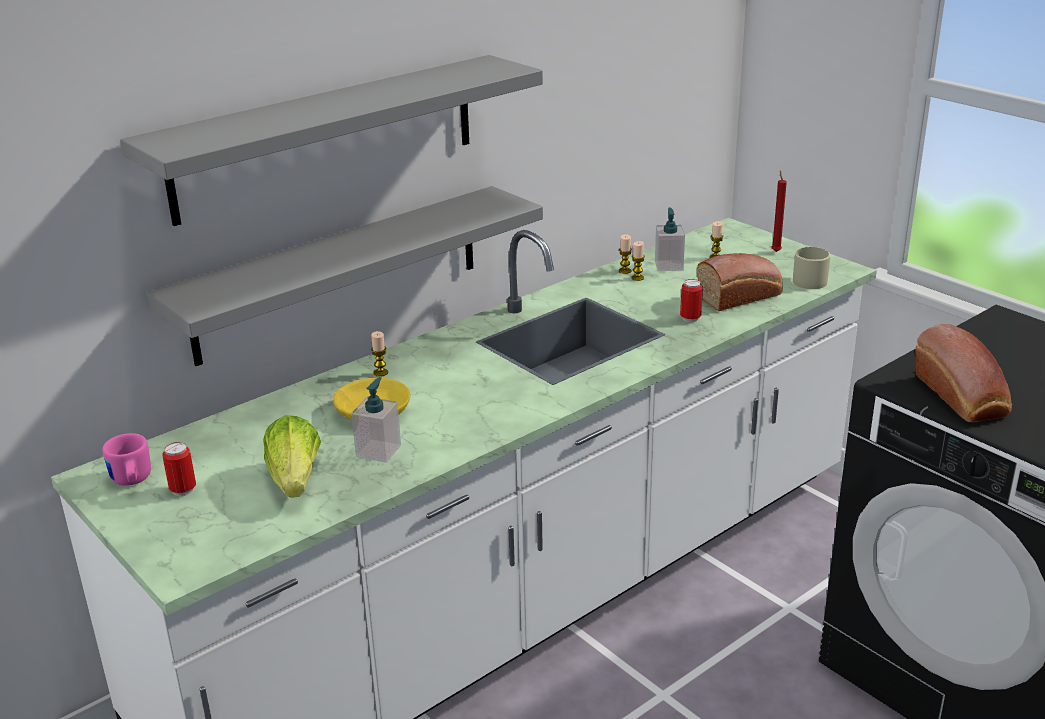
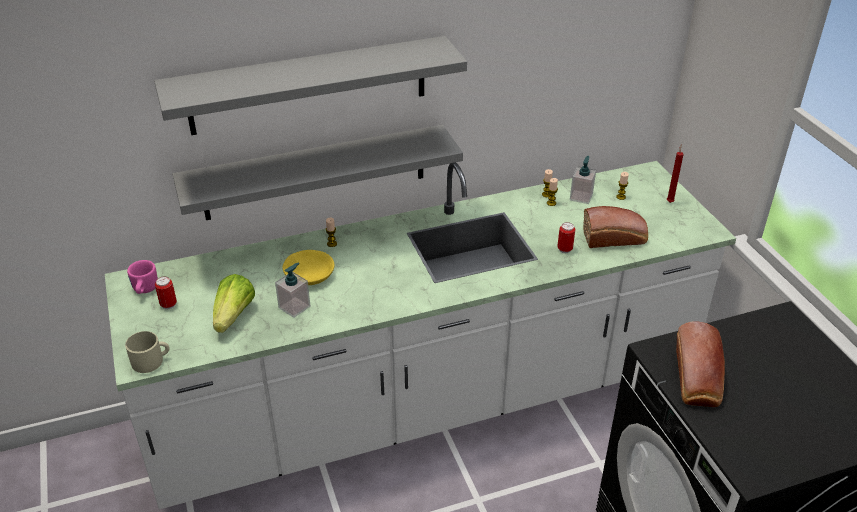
camera: 20 degrees right, 10 degrees up
(813, 280) = (679, 236): beige mug -> beige mug (151, 361)

